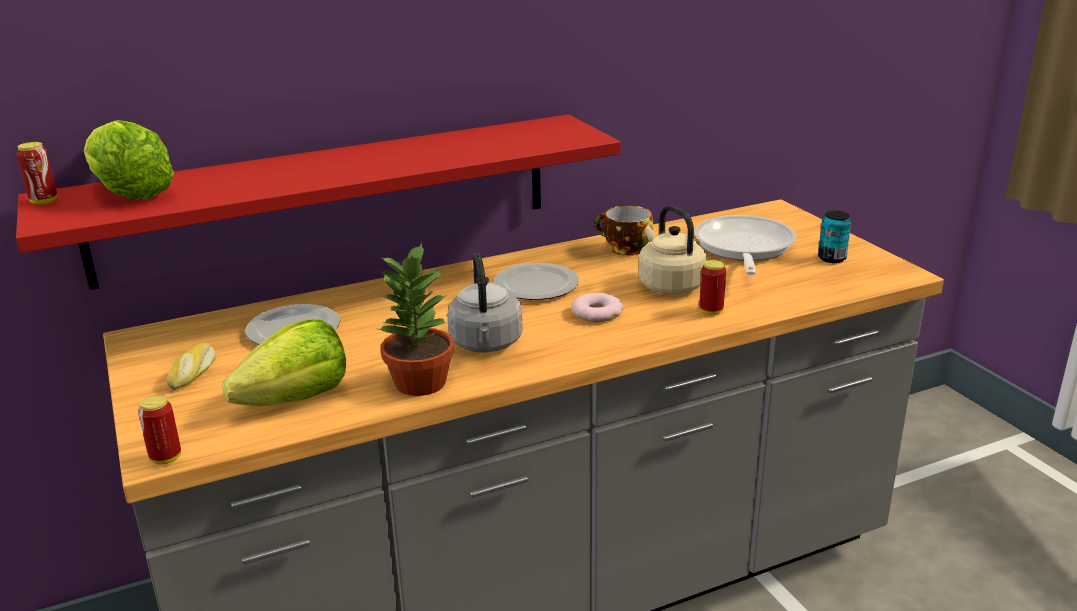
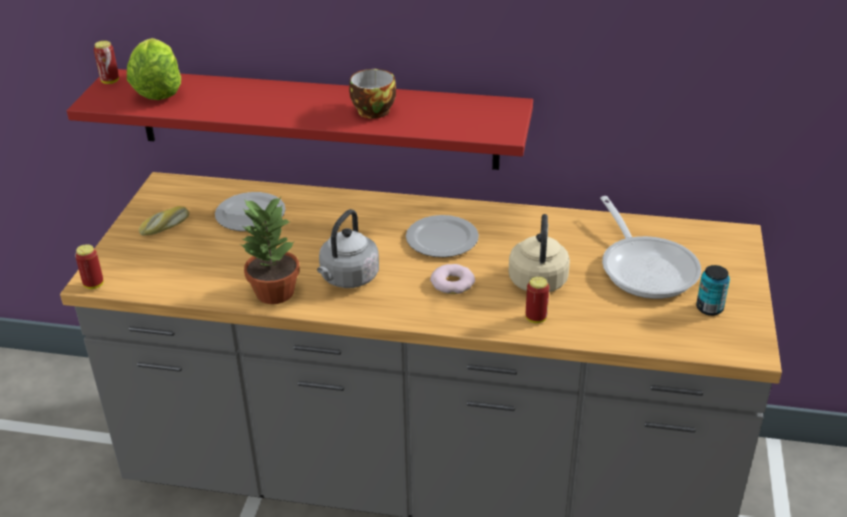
camera: 35 degrees right, 10 degrees up
(297, 399) = (196, 273): lettuce -> none
(624, 249) = (549, 229): cup -> cup (371, 110)
(743, 249) = (646, 267): frying pan -> frying pan turned 120 degrees clockwise

